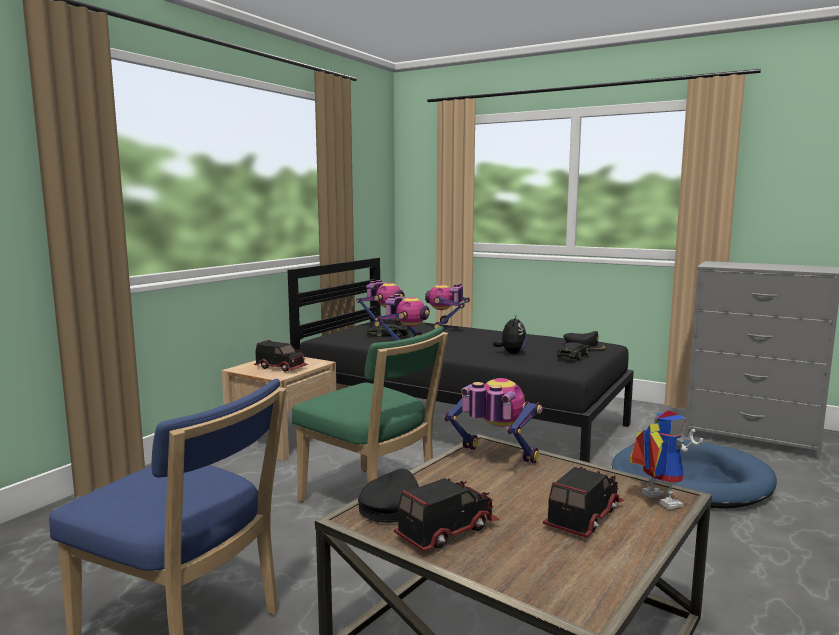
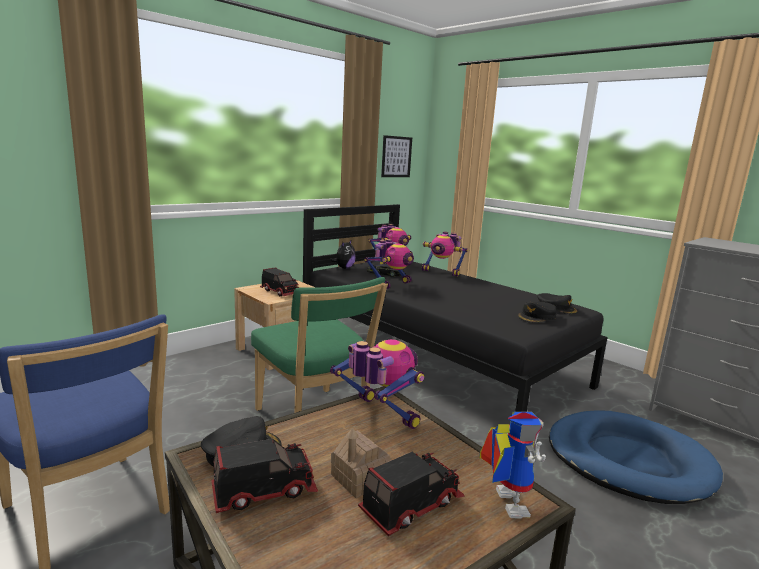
camera: 15 degrees right, 5 degrees up
(367, 204) = (396, 157): none -> picture
(446, 327) = (442, 272): toy robot -> toy robot turned 90 degrees counterclockwise
(511, 353) = (479, 306): plush toy -> plush toy (344, 268)
(522, 506) = (360, 478): none -> toy house
(573, 356) = (537, 317): black toy car -> black cap

